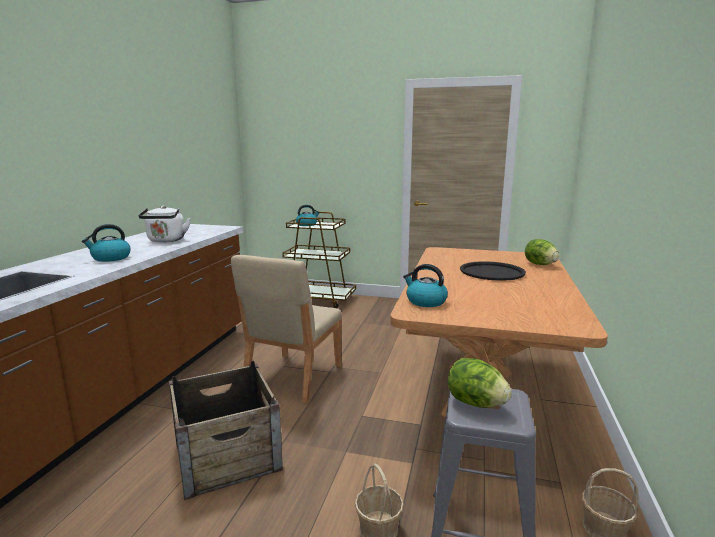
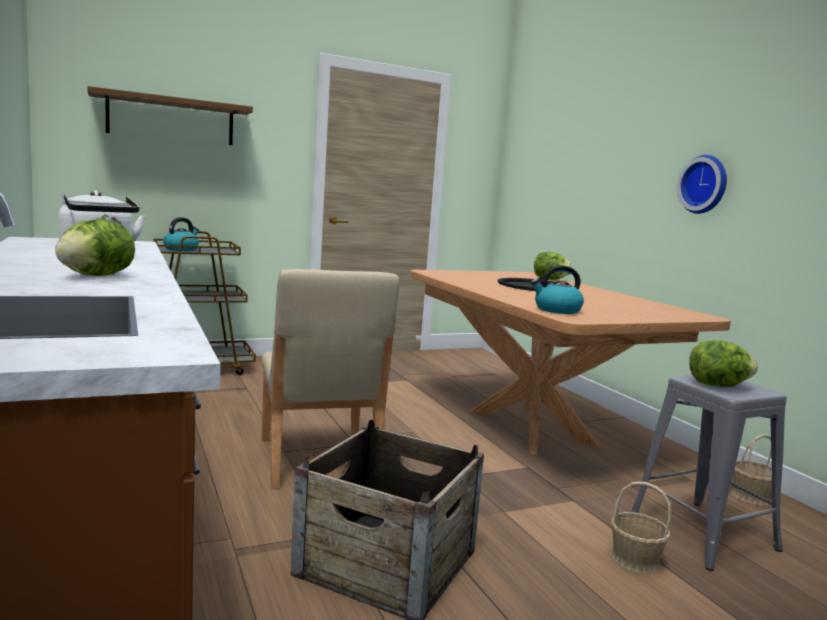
camera: 40 degrees left, 5 degrees down
(110, 258) = (96, 276): kettle -> lettuce
(310, 141) = (171, 119): none -> shelf
(653, 181) = (705, 184): none -> wall clock

